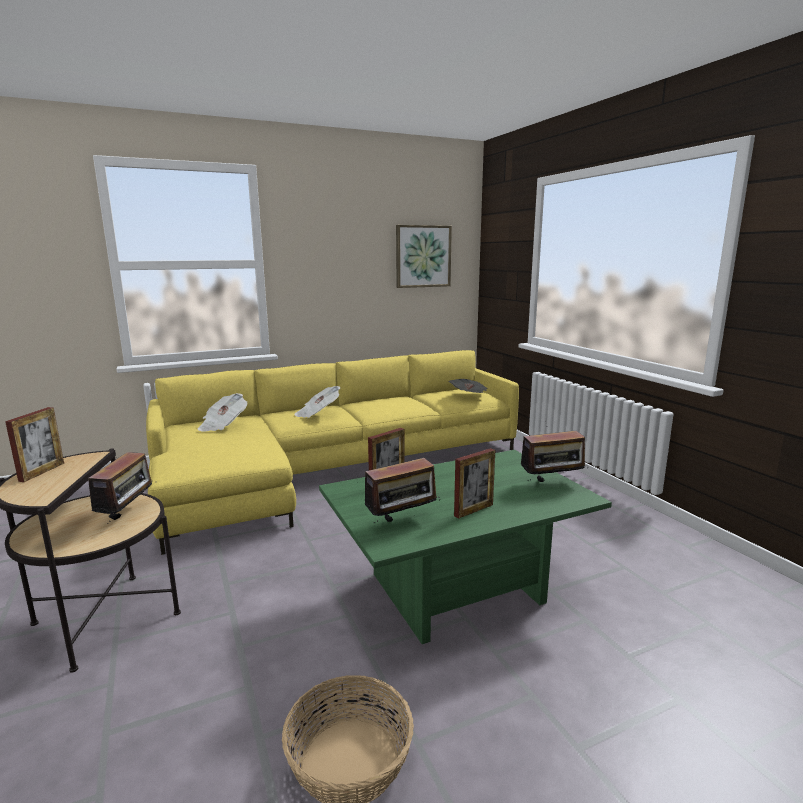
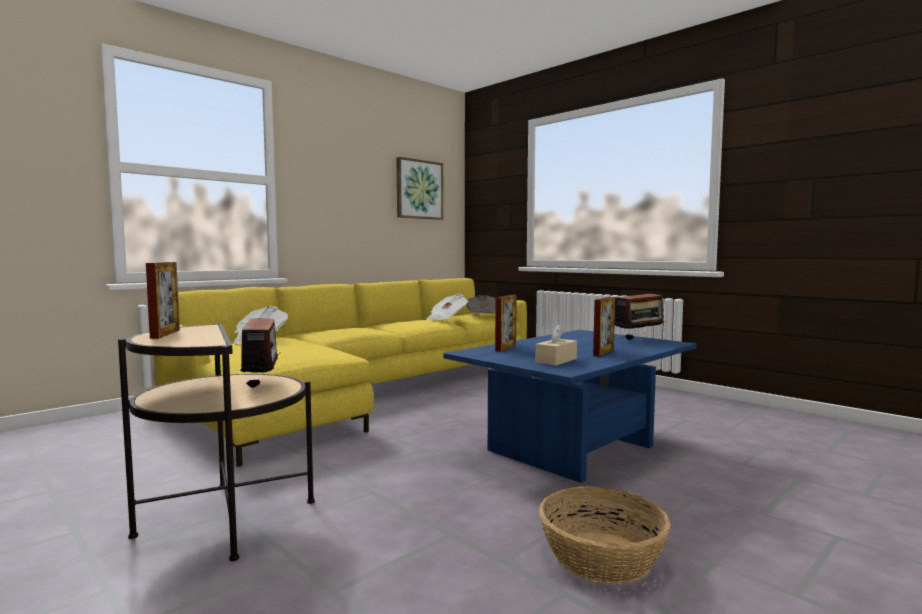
camera: 20 degrees left, 10 degrees down
(318, 414) = (353, 329): newspaper -> newspaper (446, 319)
(402, 521) = (556, 360): radio -> beige tissue box
(457, 591) = (574, 450): green coffee table -> blue coffee table

